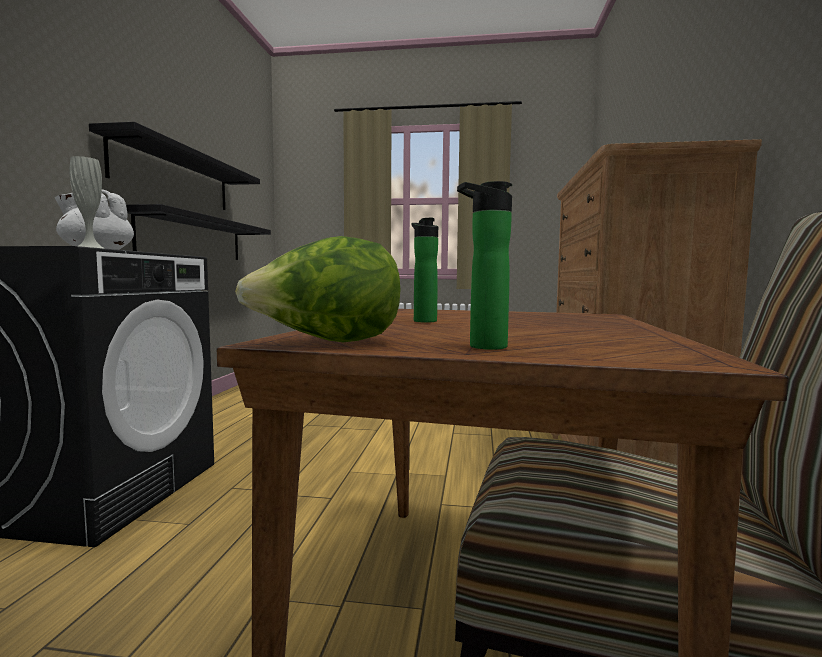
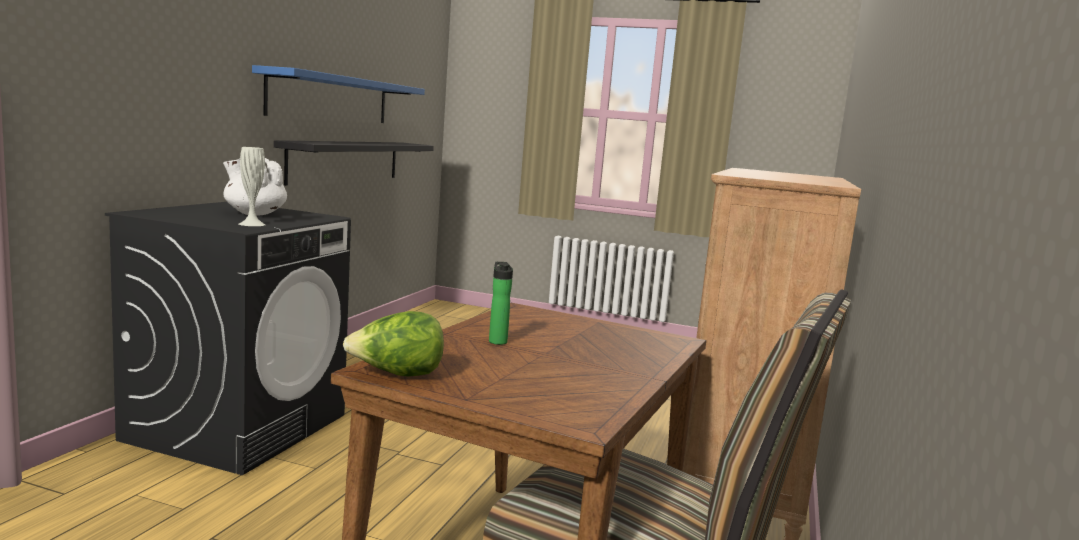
camera: 10 degrees right, 5 degrees up
(175, 177) = (331, 98): black shelf -> blue shelf
(482, 347) = (484, 393): bottle -> none

